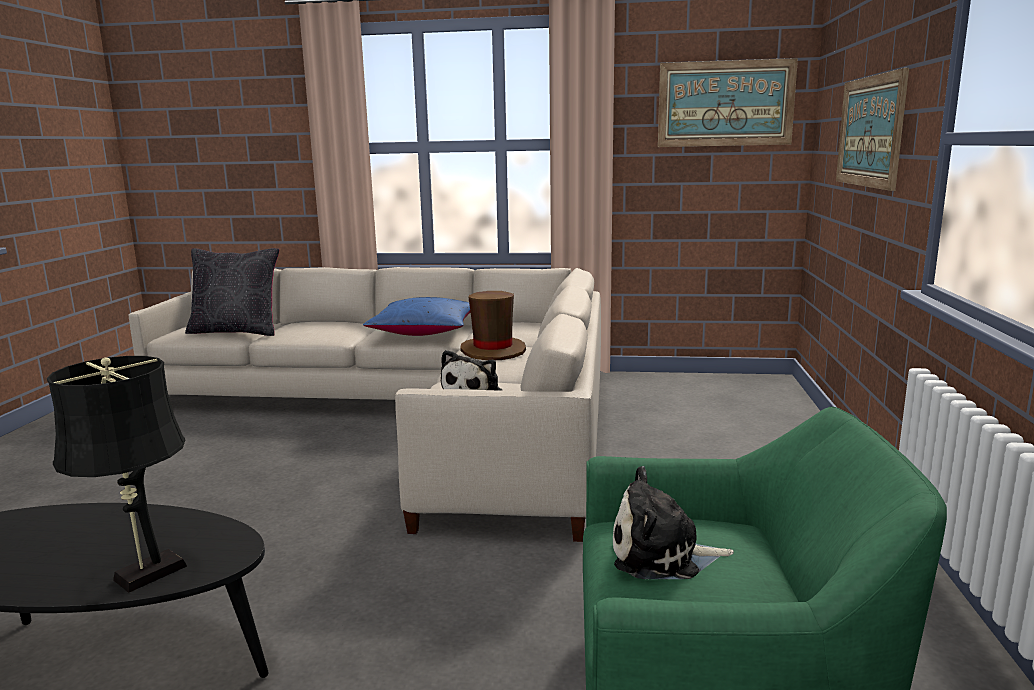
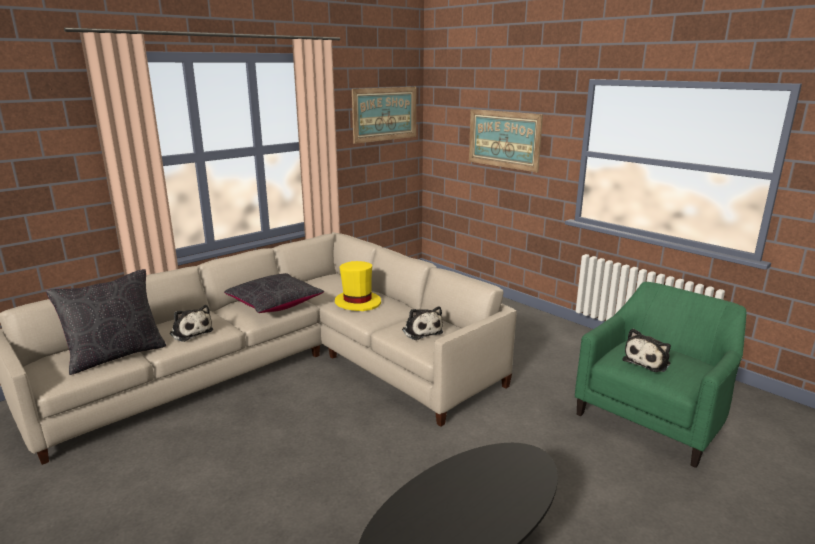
camera: 50 degrees left, 5 degrees up
(143, 576) = (529, 487): black table lamp -> none
(311, 331) = (190, 332): none -> plush toy
(424, 331) = (275, 304): blue pillow -> black pillow
(493, 351) = (357, 302): brown hat -> yellow hat

